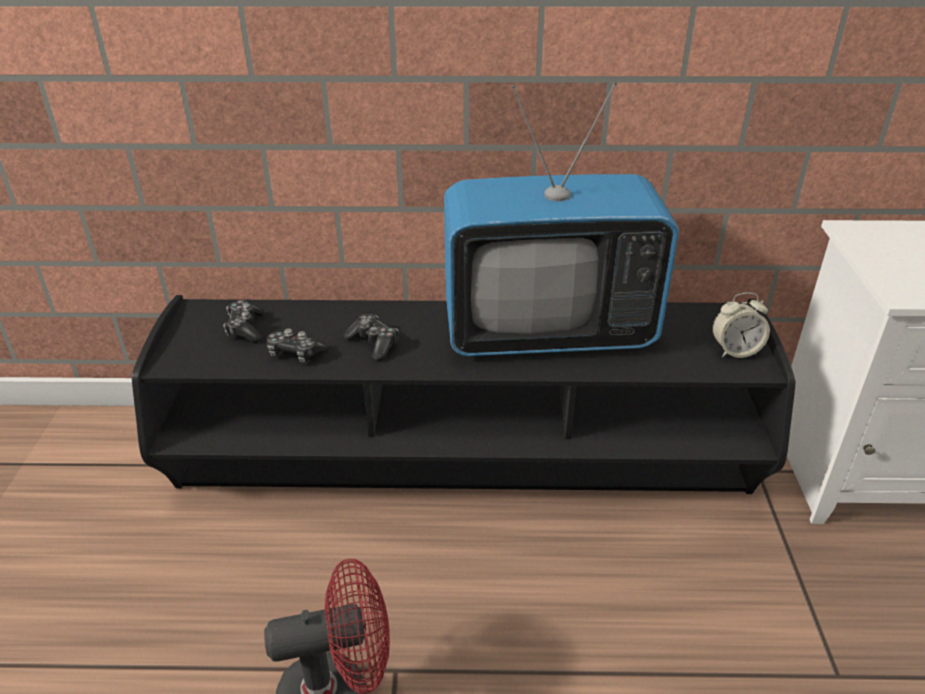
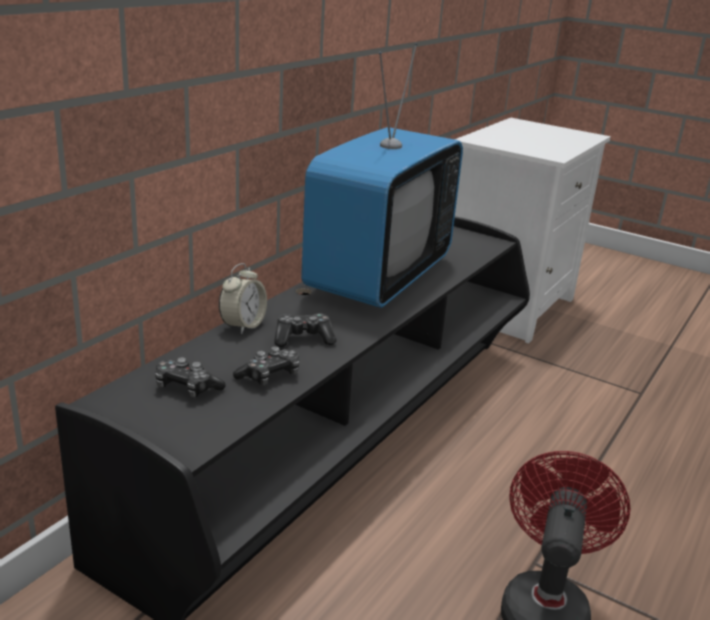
camera: 60 degrees left, 10 degrees down
(735, 351) = (470, 240): alarm clock -> alarm clock (243, 325)

